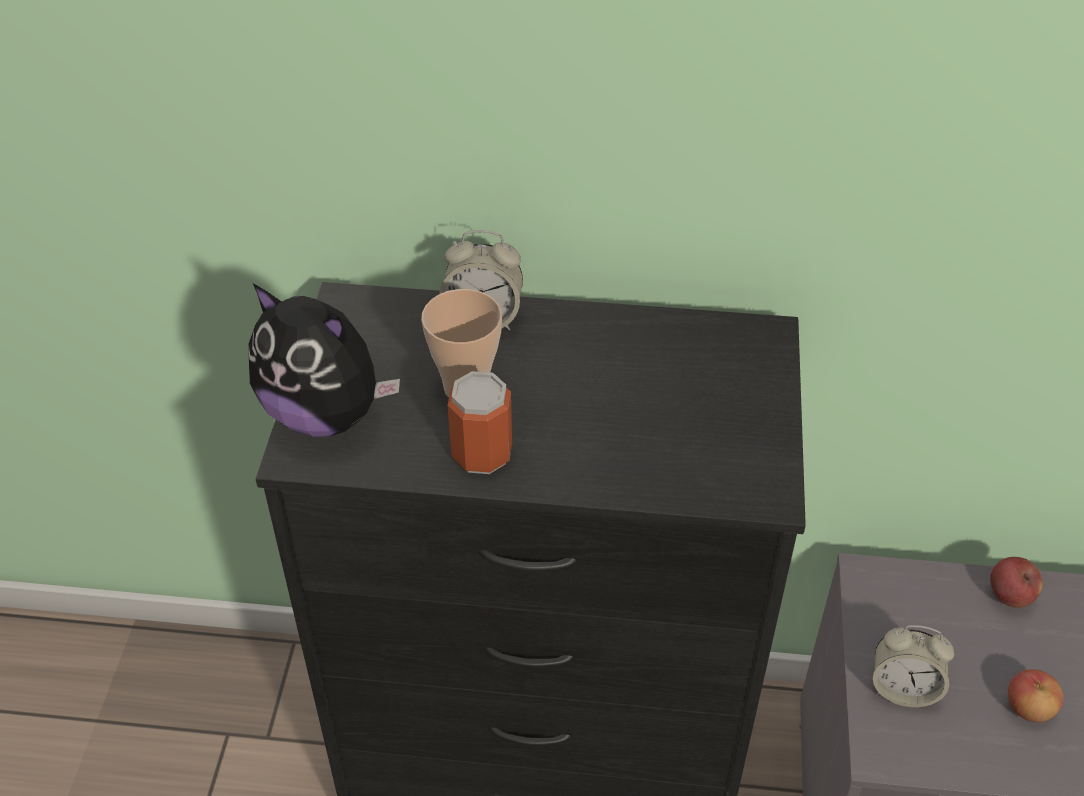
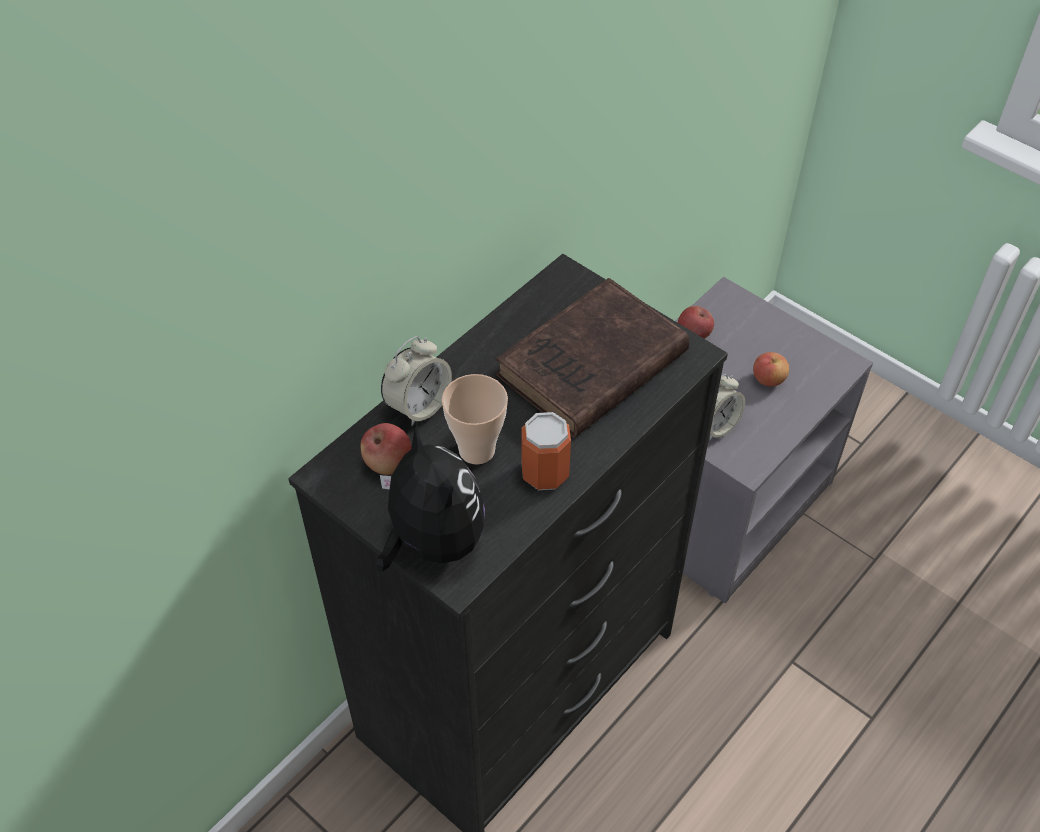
camera: 55 degrees left, 5 degrees up
(325, 414) = (431, 541): plush toy -> plush toy turned 90 degrees counterclockwise
(393, 335) = (388, 463): none -> apple
(658, 416) = (588, 367): none -> brown book

